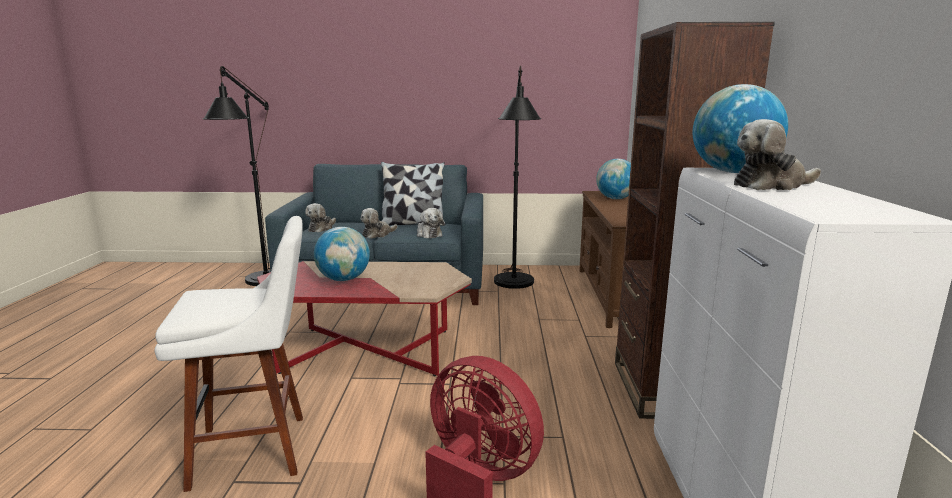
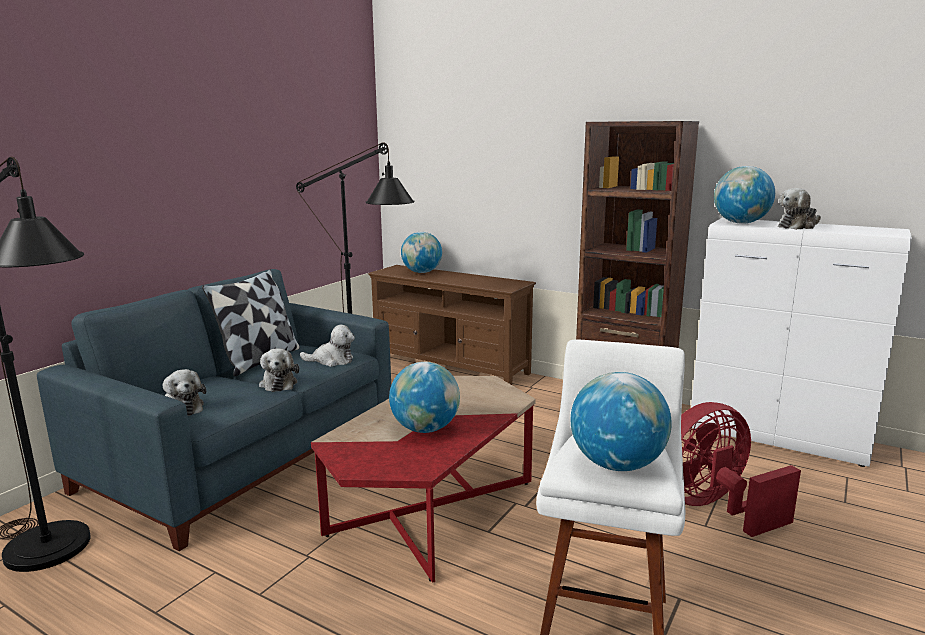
camera: 60 degrees left, 0 degrees up
(203, 302) = (617, 464): none -> globe
(771, 185) = (798, 226): plush toy -> plush toy turned 45 degrees clockwise

